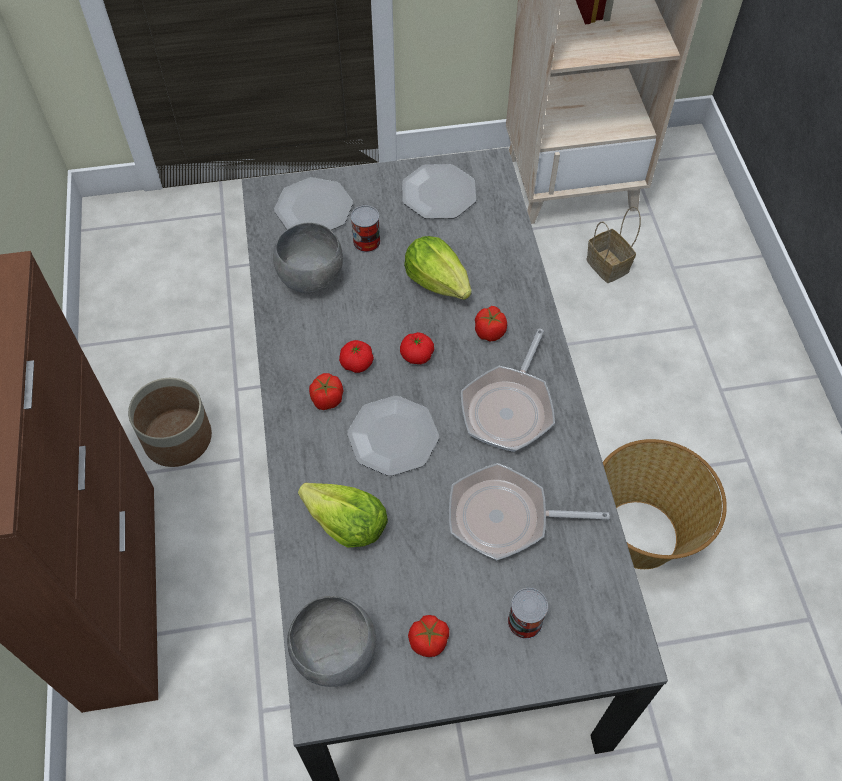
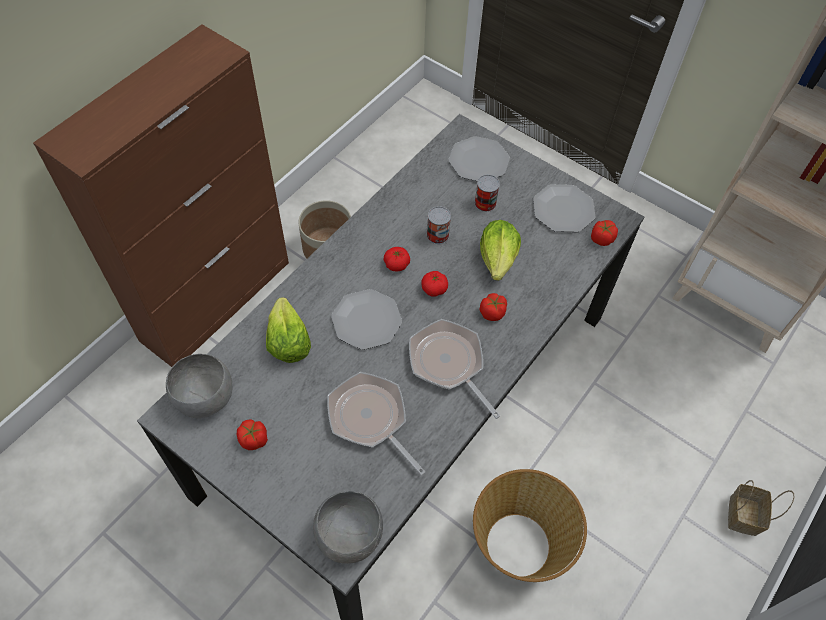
camera: 45 degrees right, 0 degrees up
(311, 276) = (430, 197): grey bowl -> grey bowl (350, 535)
(327, 399) = (358, 269): tomato -> tomato (601, 239)
(509, 407) = (449, 364): frying pan -> frying pan turned 75 degrees clockwise
(525, 622) = (311, 481): can -> can (437, 235)
(609, 266) = (698, 370): basket -> basket (744, 517)

